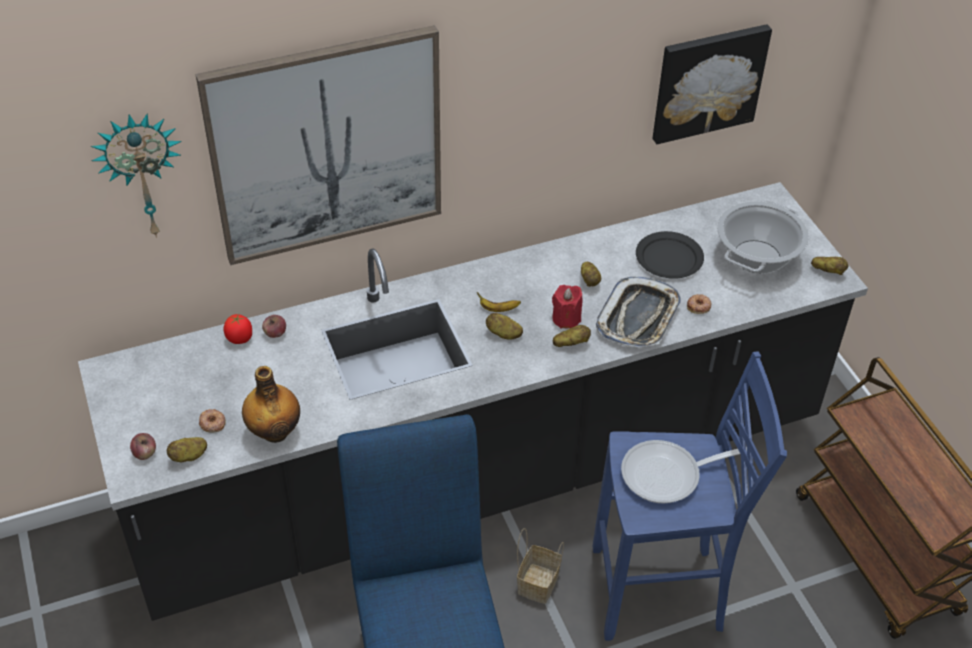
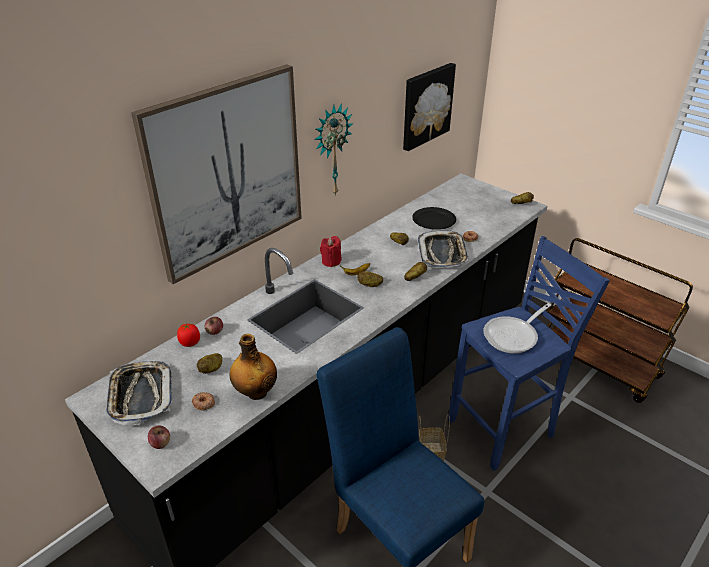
camera: 25 degrees left, 10 degrees down
(141, 174) = (97, 212): wall clock -> wall clock (331, 151)
(153, 387) = (140, 395): none -> tray
(189, 456) = (199, 432): potato -> potato (211, 369)
(566, 318) = (401, 266): red candle -> red candle (331, 261)
(757, 257) = (480, 208): cooking pot -> none

